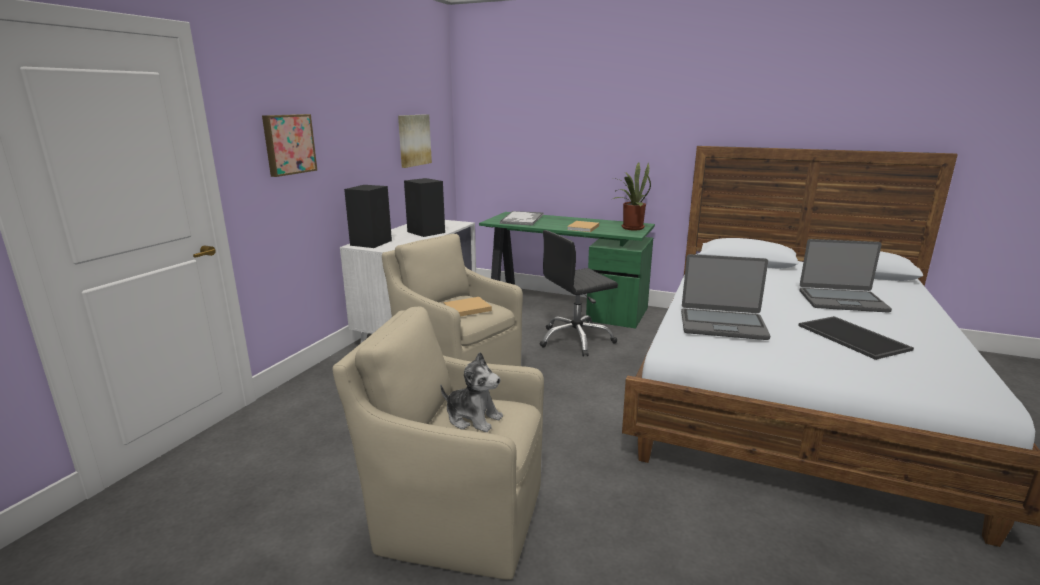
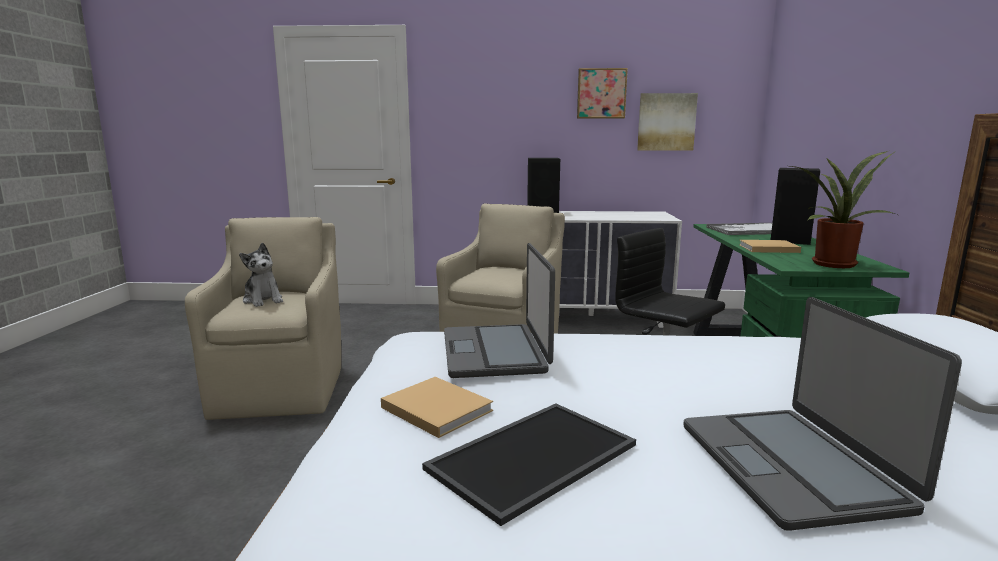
camera: 70 degrees right, 5 degrees down
(288, 144) = (480, 113): picture -> picture (601, 93)
(426, 232) = (606, 216): black speaker -> black speaker (790, 240)
(466, 309) = (487, 273): beige book -> beige book (434, 408)
(473, 418) = (263, 300): plush toy -> plush toy turned 45 degrees counterclockwise

